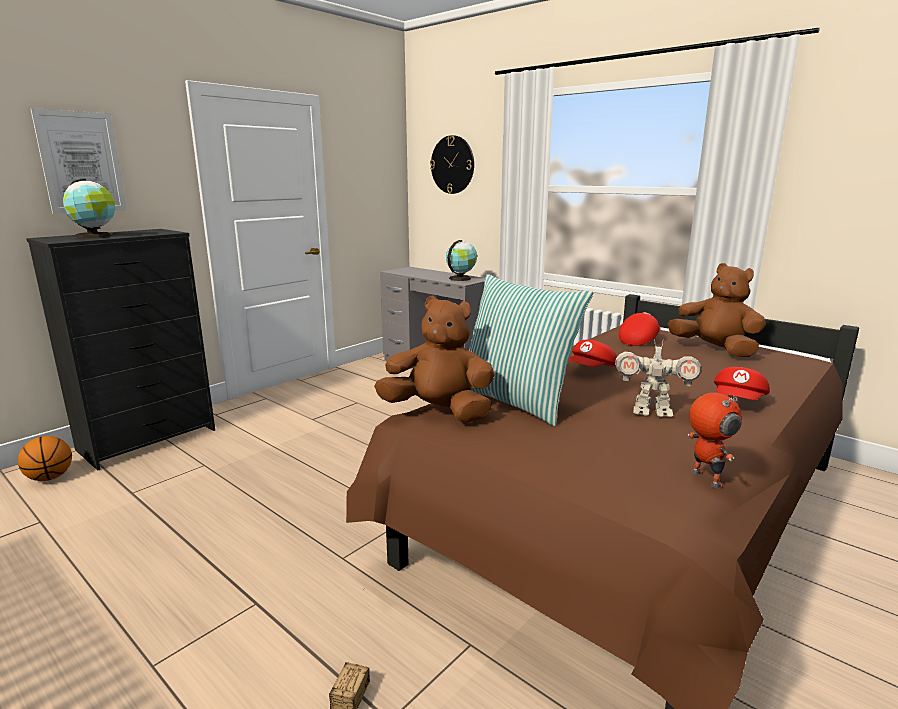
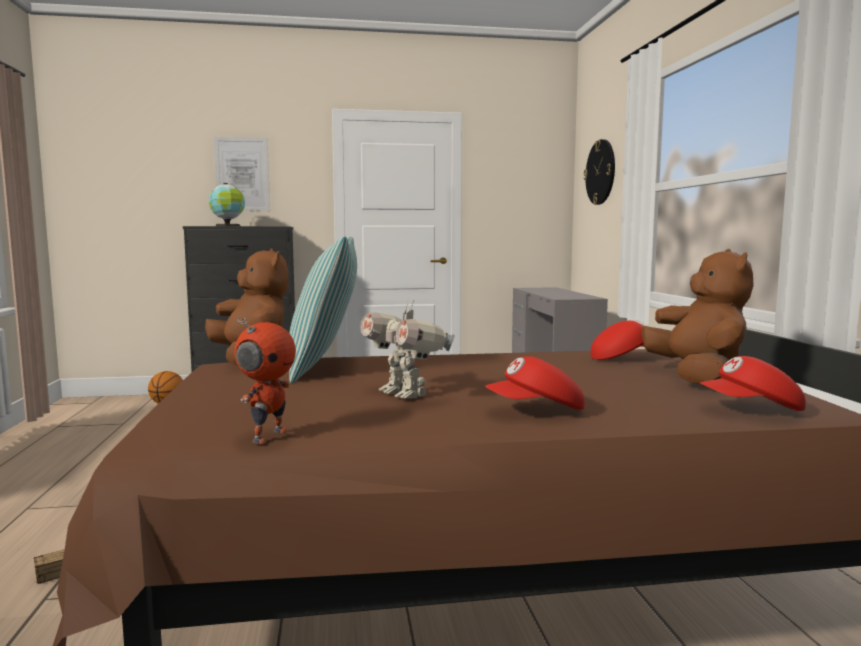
camera: 40 degrees right, 10 degrees down
(461, 278) = (571, 296): globe -> none
(592, 370) = (470, 364): red cap -> red cap (752, 409)

